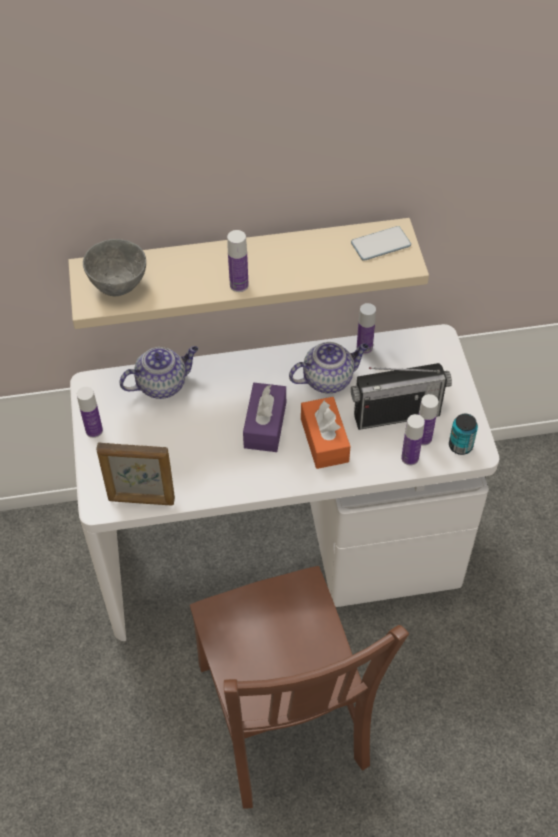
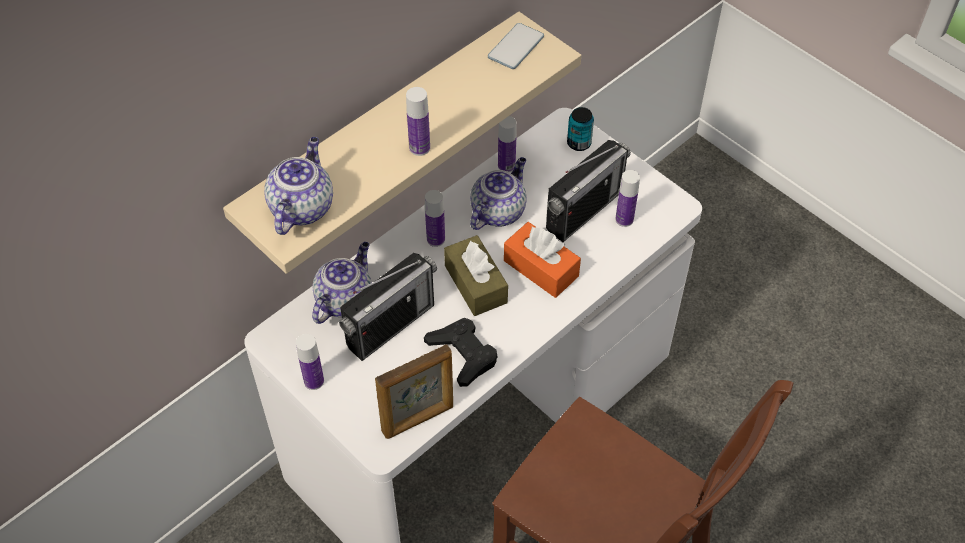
camera: 35 degrees left, 0 degrees up
(119, 286) = (301, 207): grey bowl -> teapot
(178, 421) = (390, 325): none -> radio
(212, 471) = (463, 354): none -> black game controller
(265, 425) = (475, 284): purple tissue box -> brown tissue box
(410, 458) = (627, 243): bottle -> bottle (436, 239)
(460, 446) = (660, 209): can -> can (579, 143)

